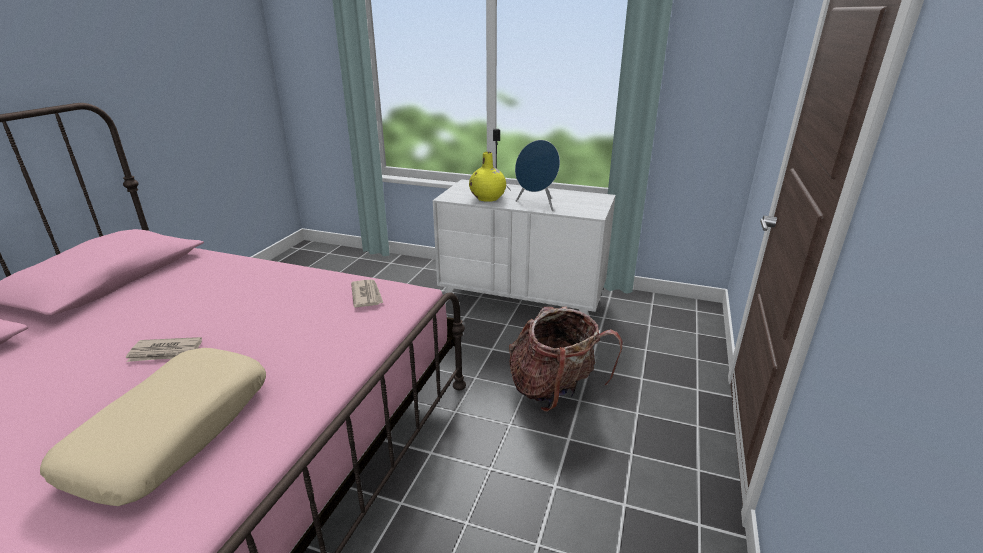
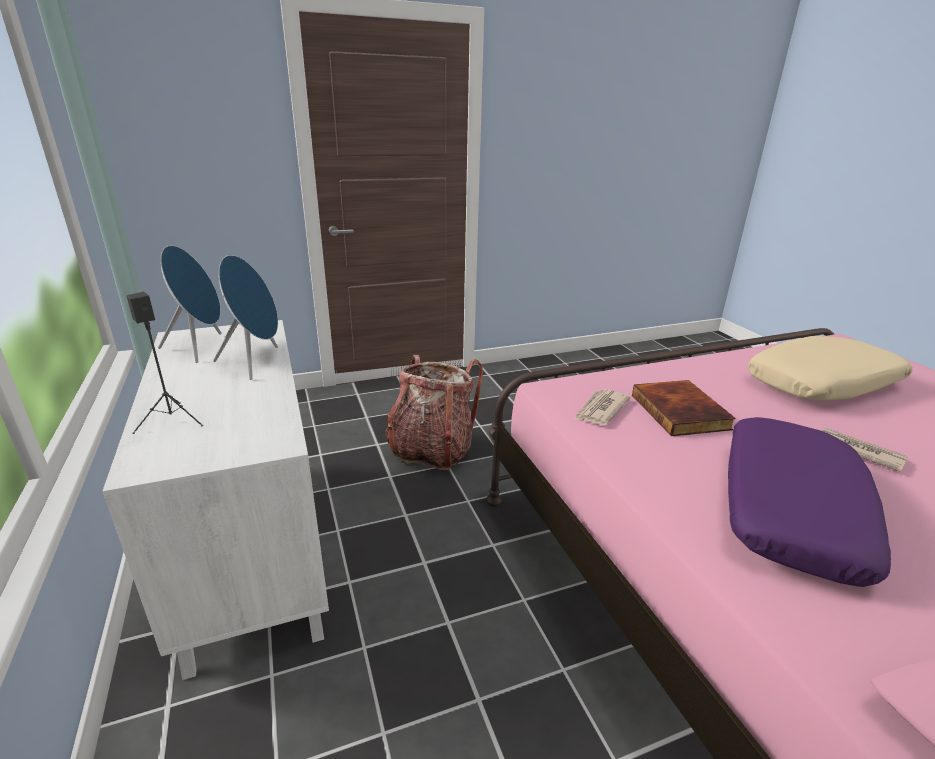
camera: 130 degrees left, 0 degrees up
(226, 293) = (788, 508): none -> purple pillow
(311, 320) = (681, 412): none -> book
(487, 198) = (249, 406): yellow vase -> none
(575, 199) = (201, 347): none -> blue speaker

